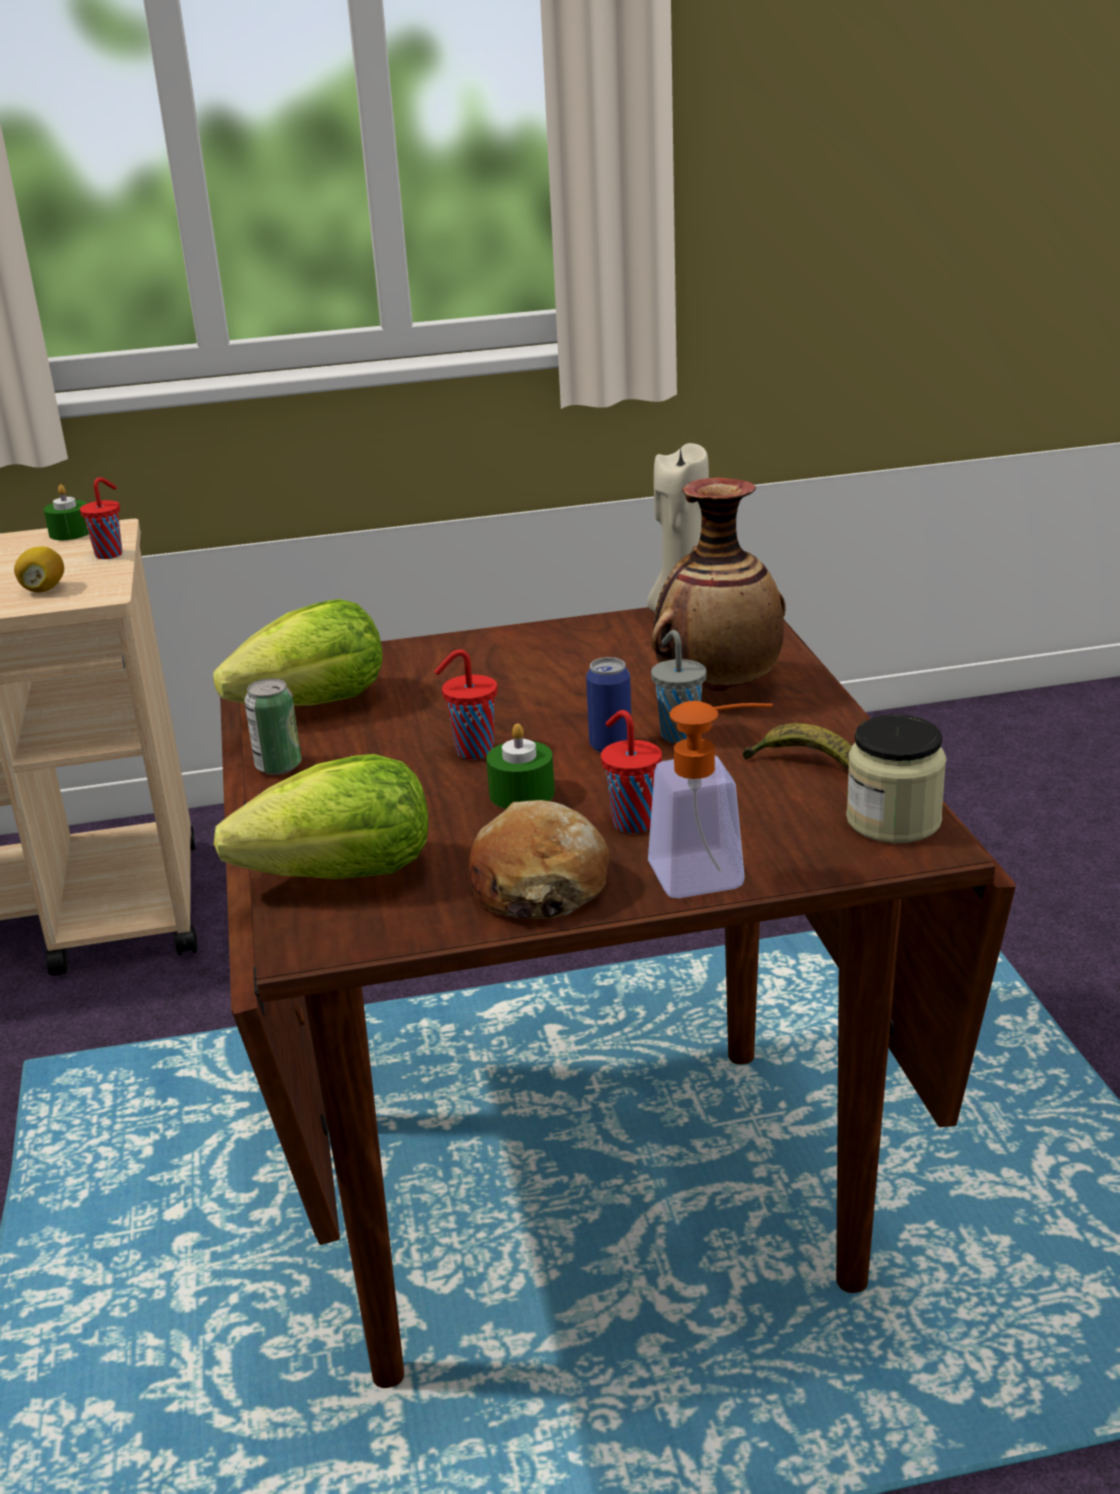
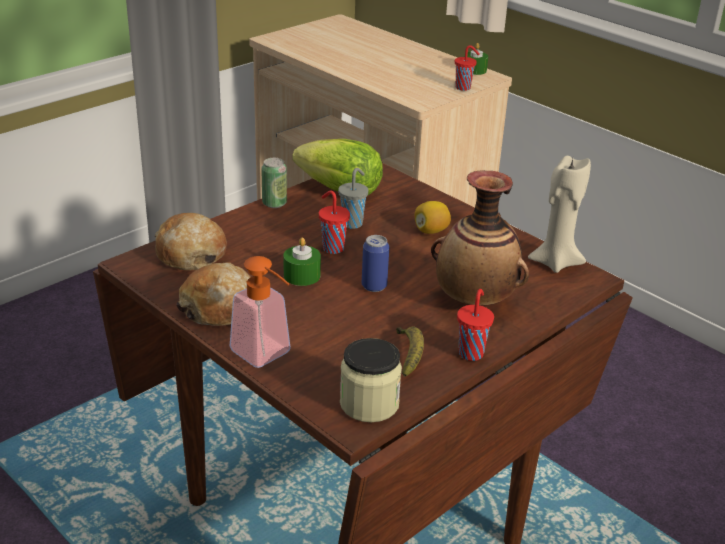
camera: 55 degrees right, 5 degrees up
(43, 589) = (409, 89): lemon -> lemon (431, 231)
(343, 877) = (190, 254): lettuce -> bread
(631, 822) = (299, 316): red cup -> red cup (471, 352)
(678, 734) = (406, 303): grey cup -> grey cup (353, 223)

